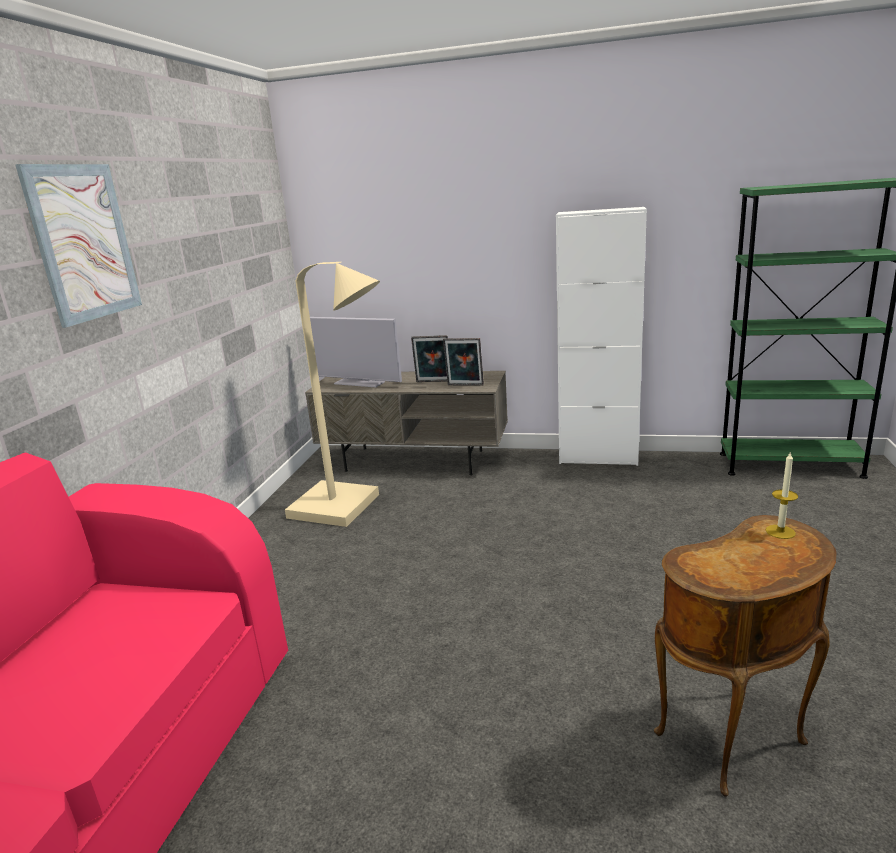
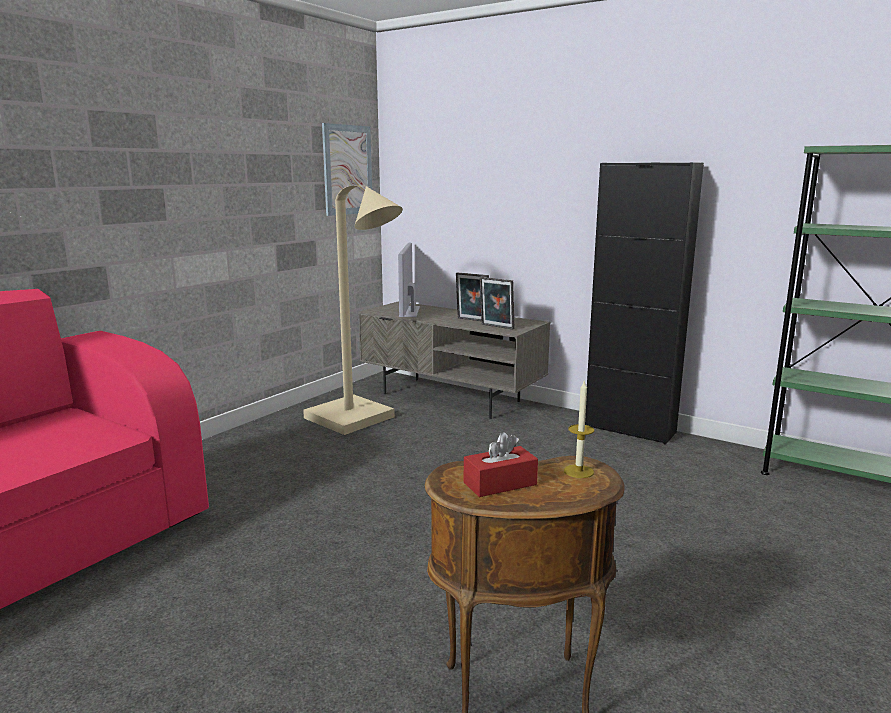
camera: 20 degrees right, 5 degrees down
(84, 243) = (140, 141): picture -> picture (347, 170)
(359, 383) = (409, 312): television -> television turned 45 degrees clockwise
(598, 457) = (629, 429): white cabinet -> black cabinet
(740, 562) = (500, 483): none -> red tissue box

